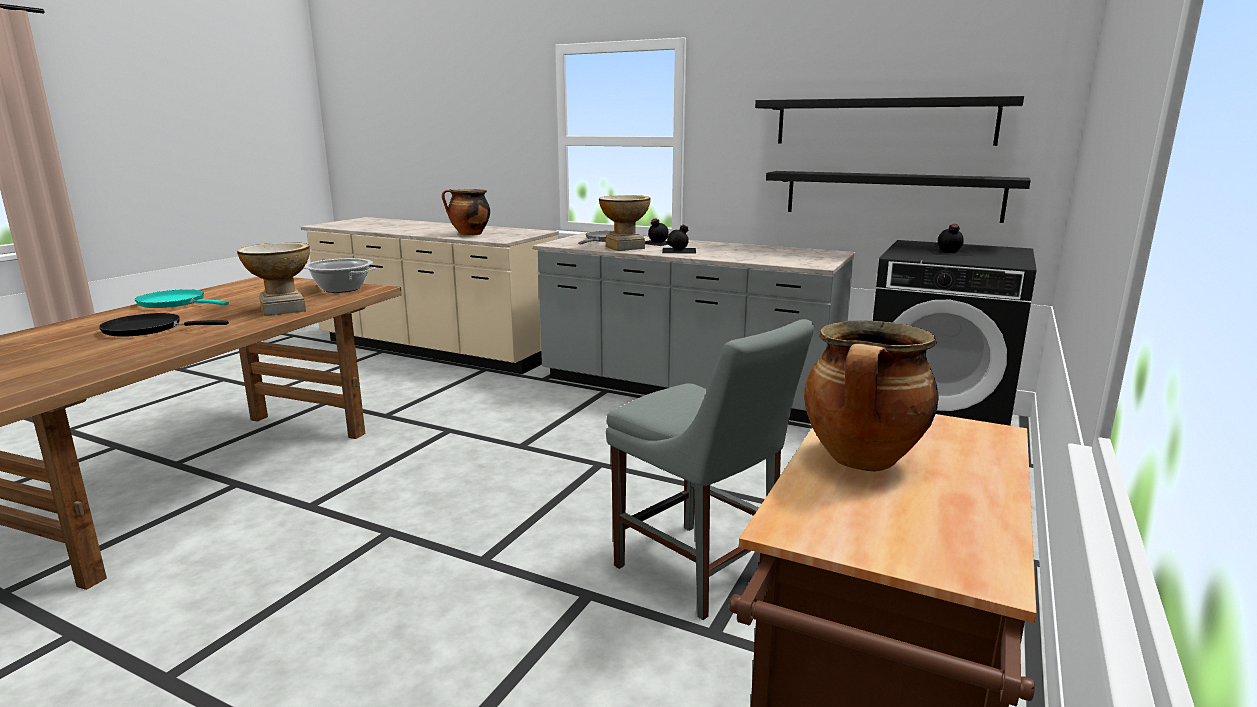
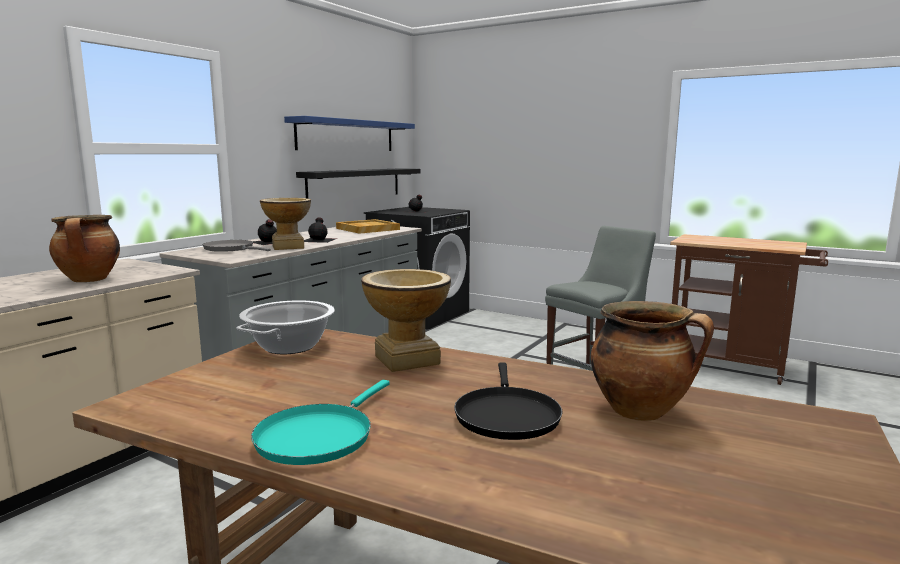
camera: 85 degrees left, 5 degrees down
(790, 256) = (367, 229): none -> beige tray
(863, 461) = (733, 243): cooking pot -> cooking pot (642, 411)
(883, 122) = (347, 135): black shelf -> blue shelf

